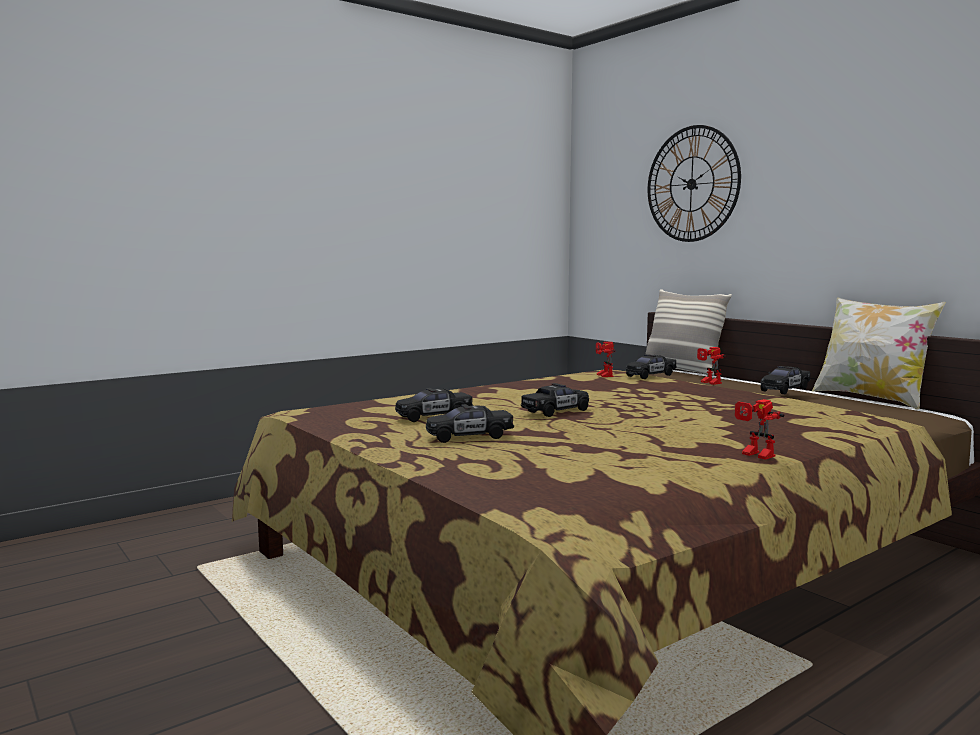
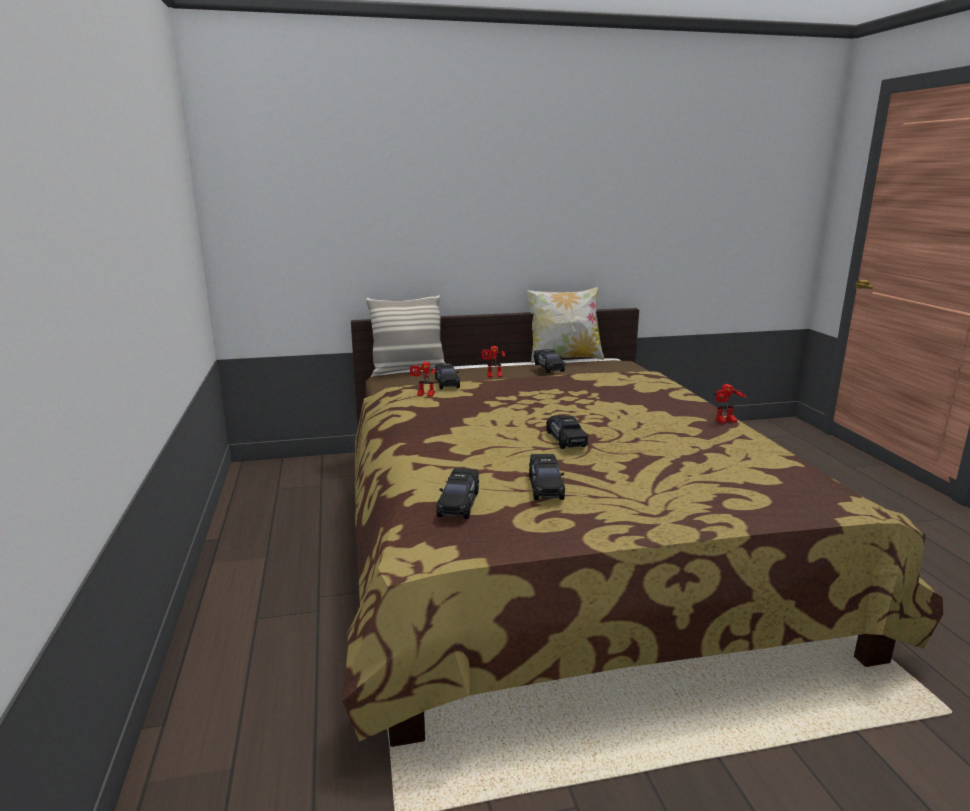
camera: 65 degrees left, 10 degrees up
(469, 436) = (638, 487): black toy car -> black toy car (459, 503)
(692, 184) = (377, 193): wall clock -> none

